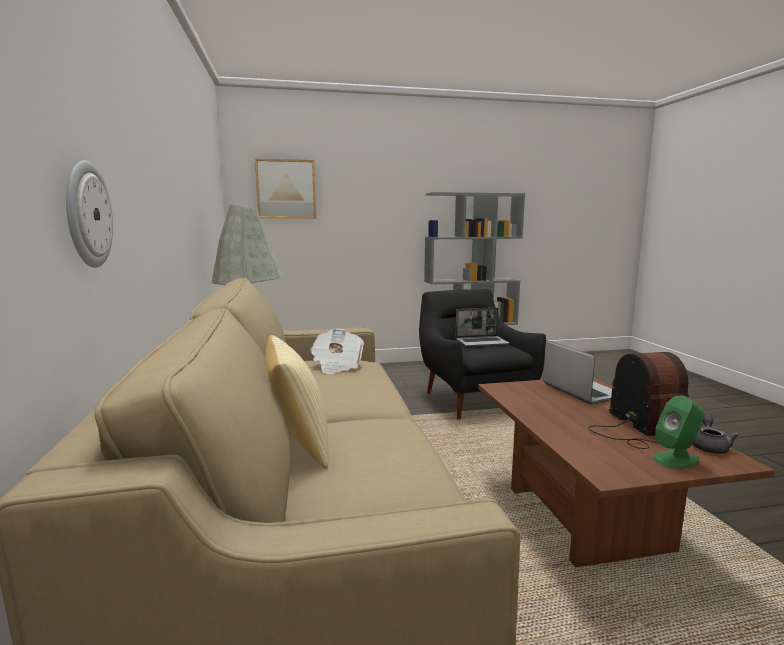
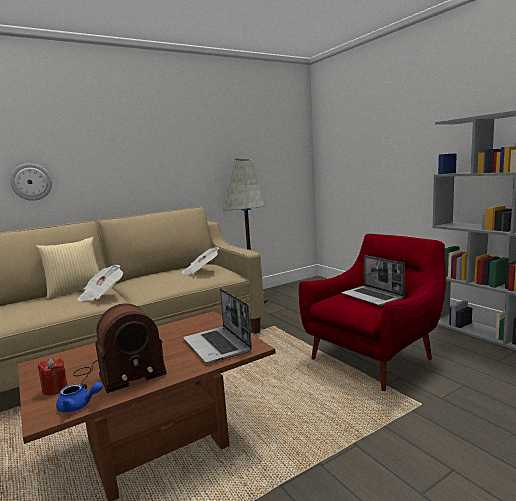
camera: 70 degrees right, 0 degrees up
(286, 189) = (344, 135): picture -> none
(371, 421) = (101, 295): none -> newspaper
(474, 399) = (374, 357): black armchair -> red armchair
(580, 390) = (218, 346): laptop -> laptop turned 105 degrees clockwise
(676, 459) = (55, 389): green speaker -> red candle
(710, 446) = (78, 406): grey teapot -> blue teapot

